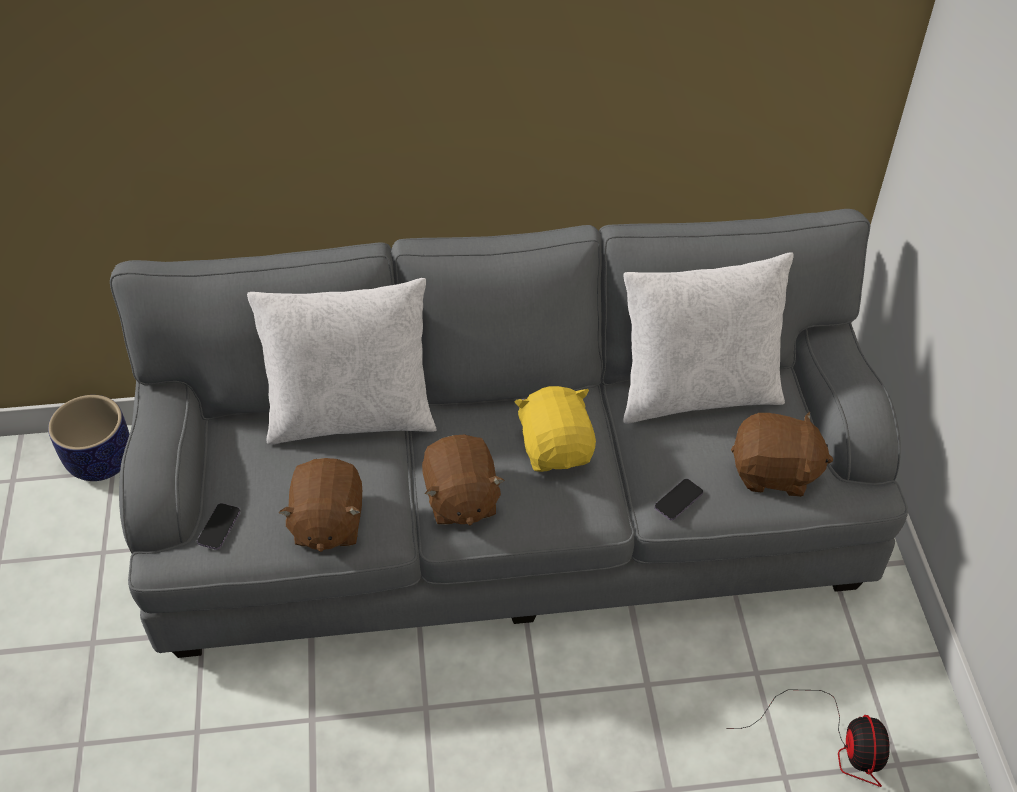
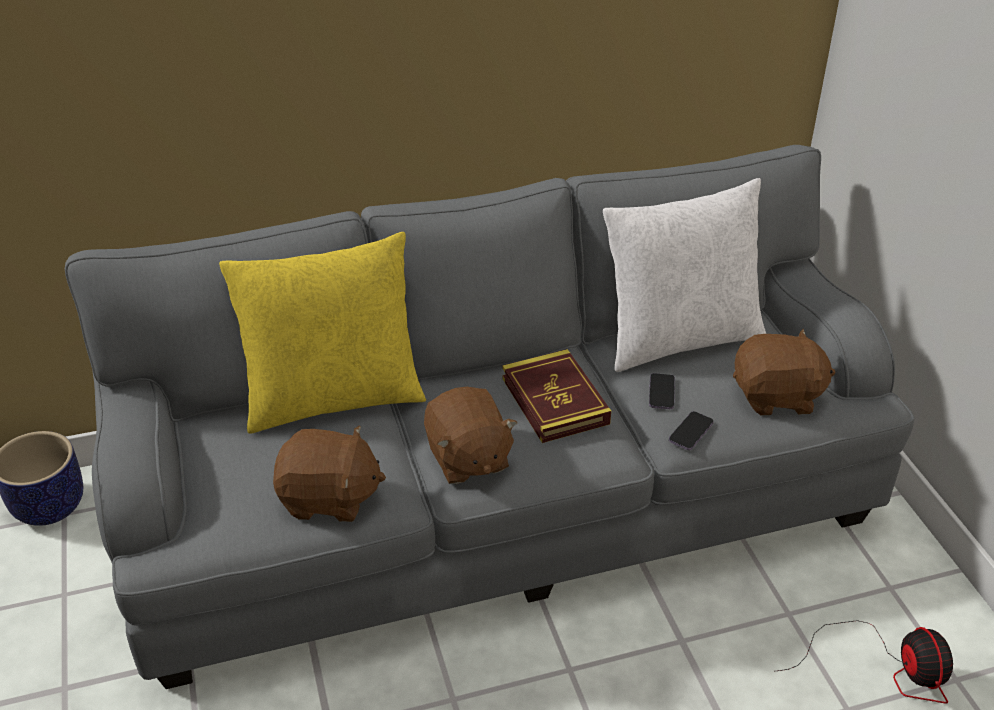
camera: 10 degrees left, 10 degrees down
(219, 527) = (210, 517): phone -> phone (661, 393)
(327, 523) = (329, 498): brown plush toy -> brown plush toy turned 75 degrees counterclockwise
(352, 415) = (333, 398): white pillow -> yellow pillow
(556, 448) = (555, 401): yellow plush toy -> book

